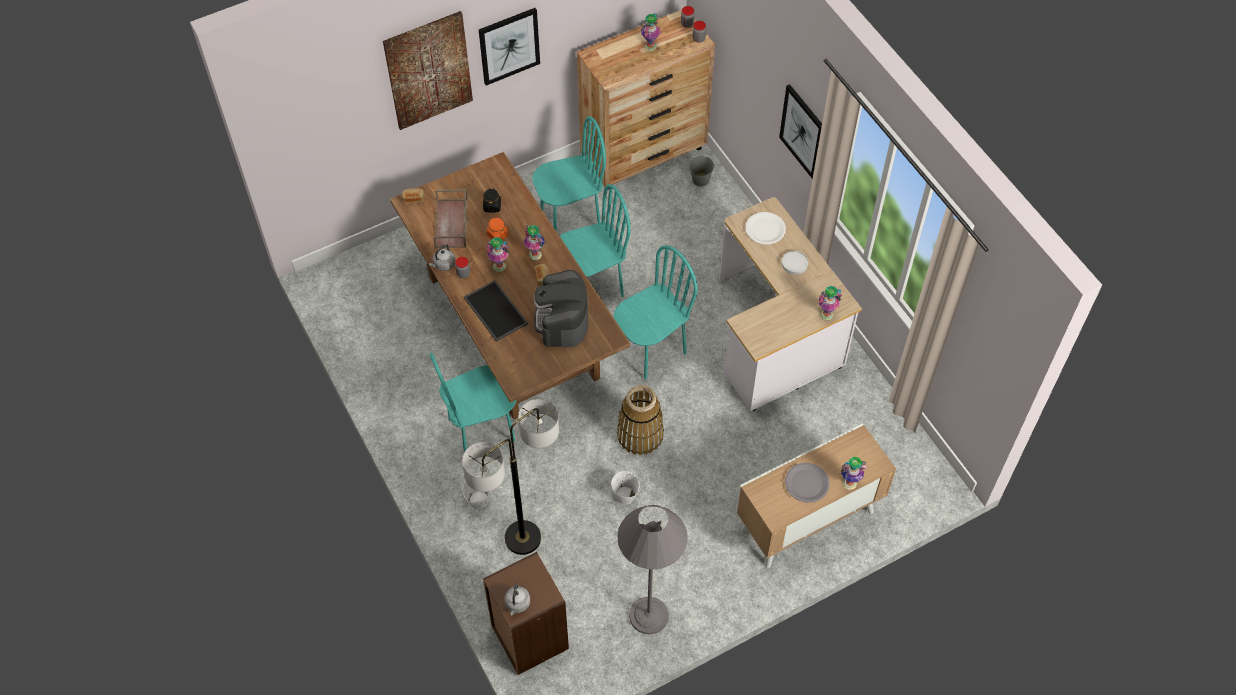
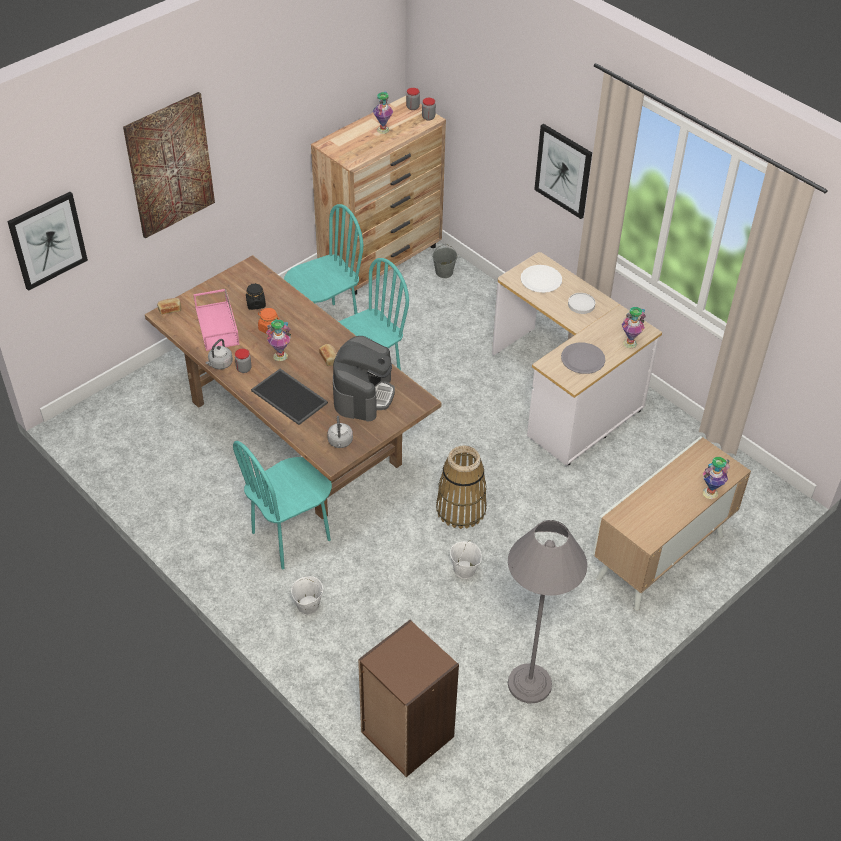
camera: 15 degrees left, 10 degrees down
(452, 224) = (218, 326): brown tray -> pink tray
(509, 45) = (246, 137): picture -> picture (47, 240)
(517, 604) = (406, 678): grey kettle -> grey kettle (340, 442)
(522, 538) = (367, 634): floor lamp -> none
(535, 254) = (315, 339): vase -> none
(562, 321) = (363, 394): coffee machine -> coffee machine turned 150 degrees counterclockwise
(651, 350) = (445, 429): turquoise chair -> none
(807, 483) = (668, 501): grey plate -> grey plate (583, 359)

